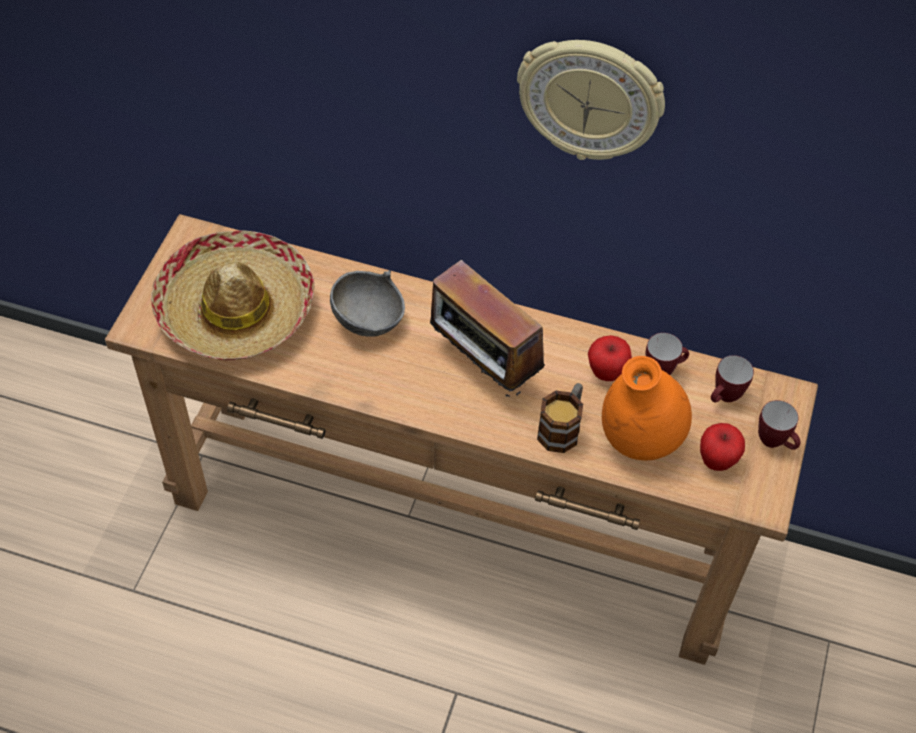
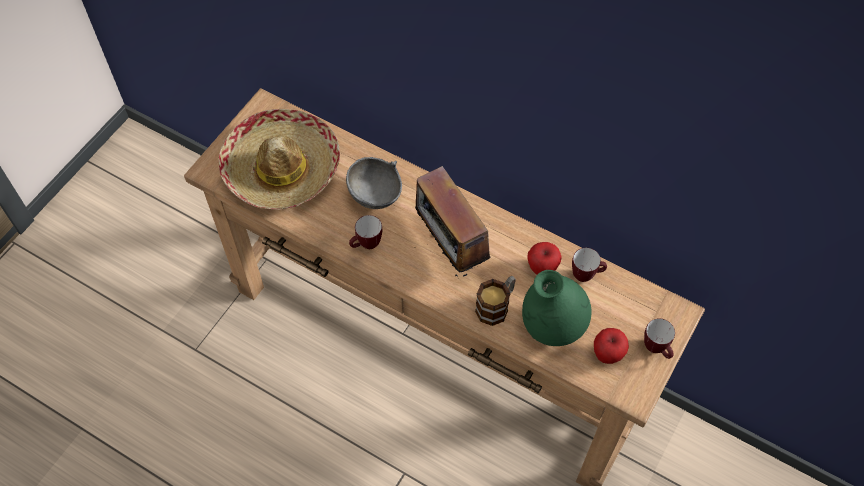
camera: 15 degrees right, 5 degrees up
(590, 99) = (544, 67): wall clock -> none
(639, 440) = (552, 327): orange vase -> green vase
(724, 398) = (627, 306): mug -> mug (366, 245)

